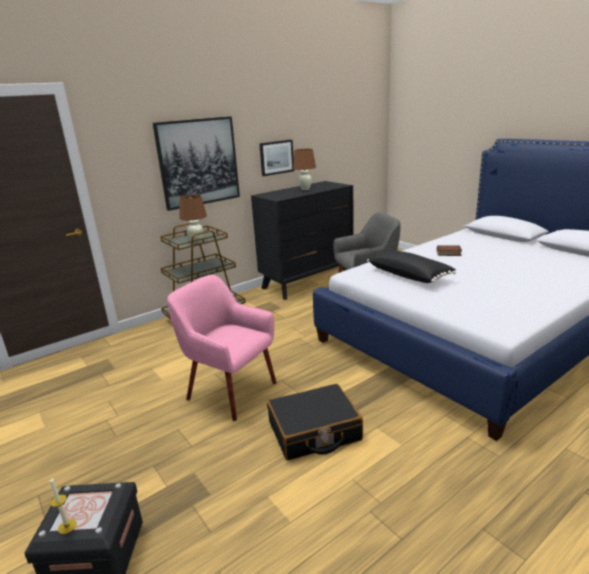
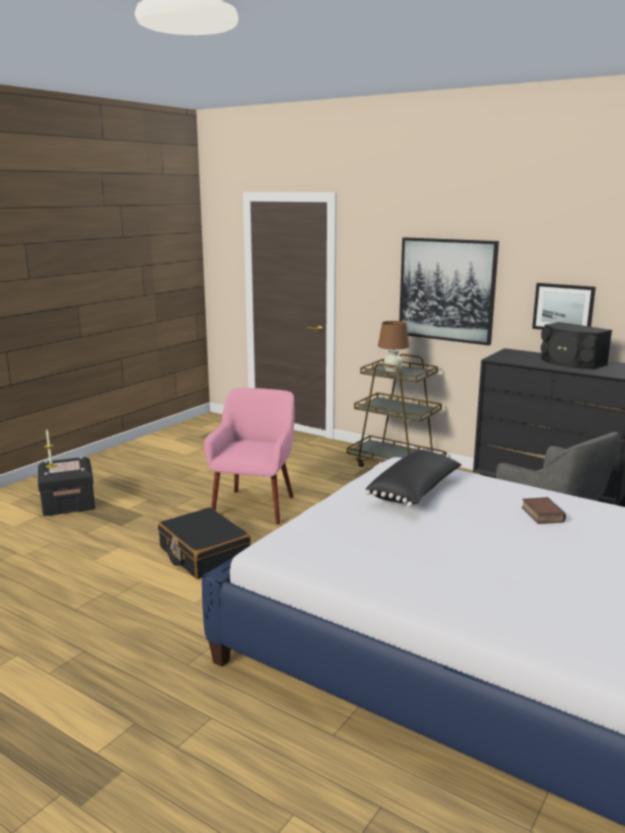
camera: 70 degrees right, 5 degrees down
(305, 189) = (571, 362): brown table lamp -> black speaker

